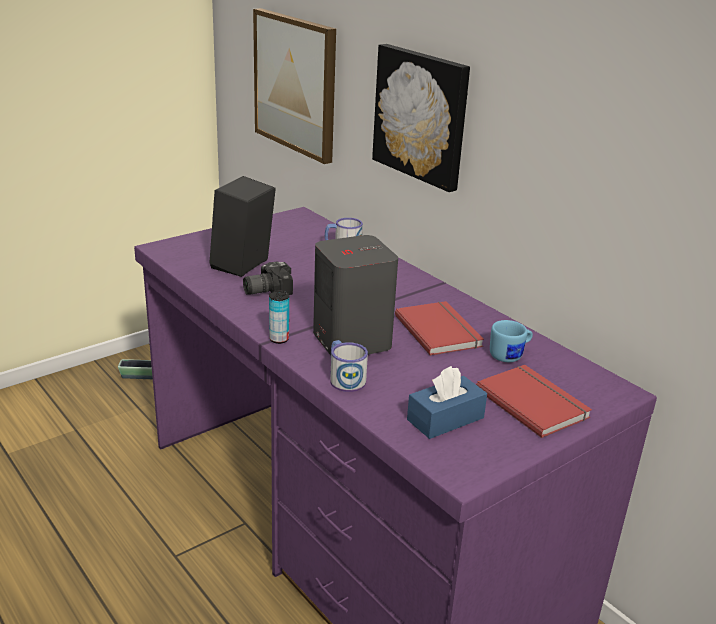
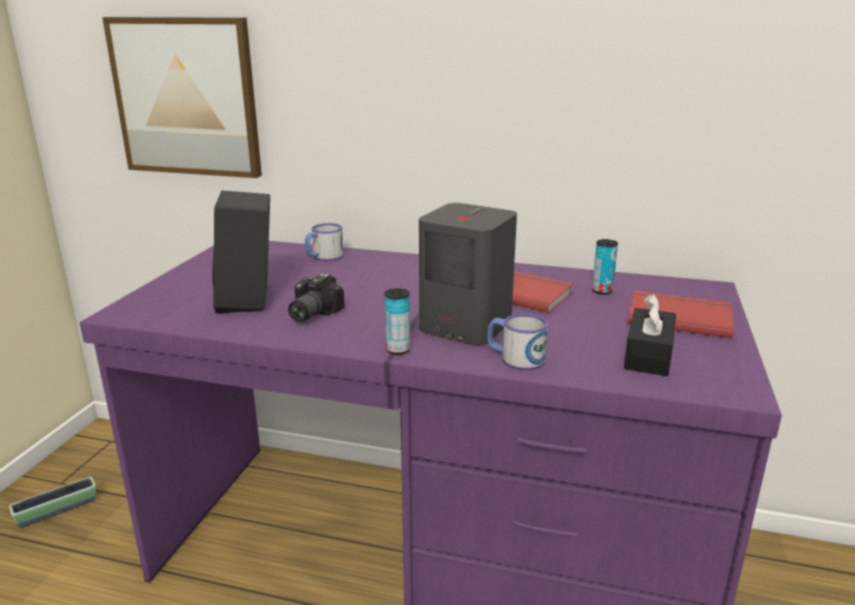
camera: 35 degrees left, 5 degrees down
(422, 115) = (395, 89): picture -> none
(445, 419) = (648, 355): blue tissue box -> black tissue box
(510, 355) = (602, 291): blue mug -> can

